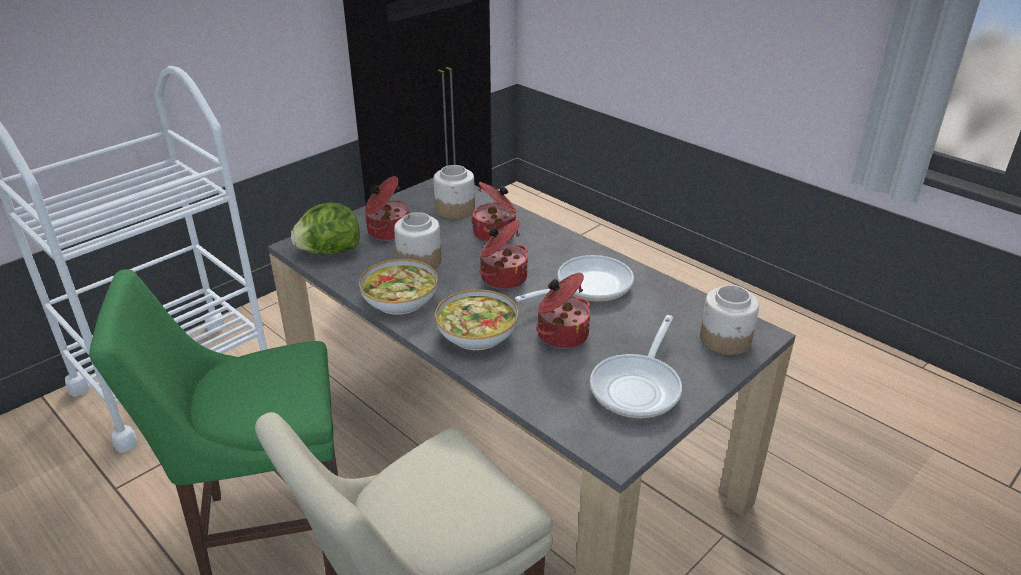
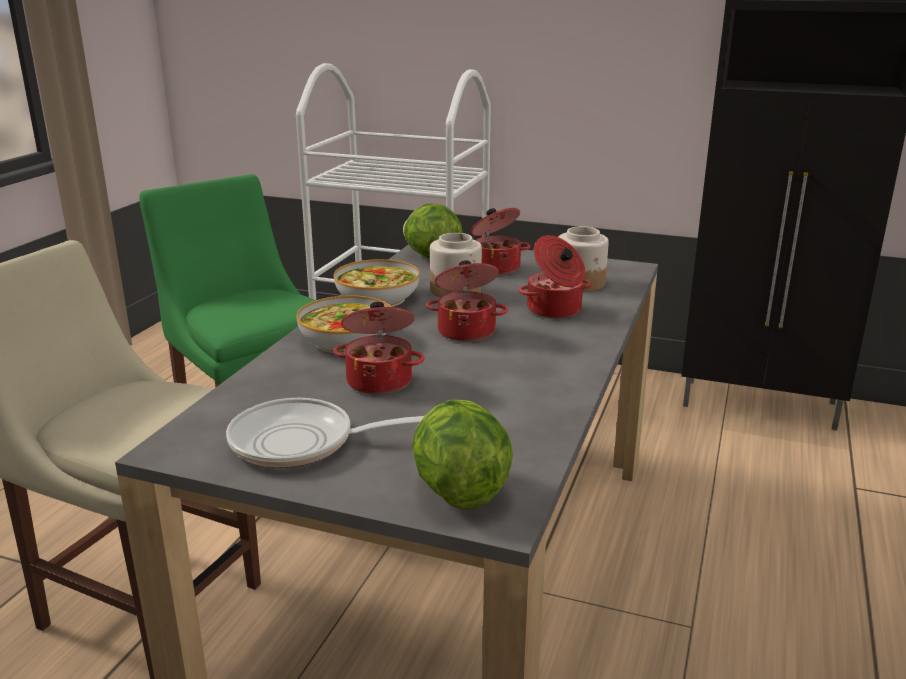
camera: 65 degrees right, 10 degrees down
(588, 286) = (497, 377): frying pan -> none
(726, 340) = (458, 490): jar -> lettuce

